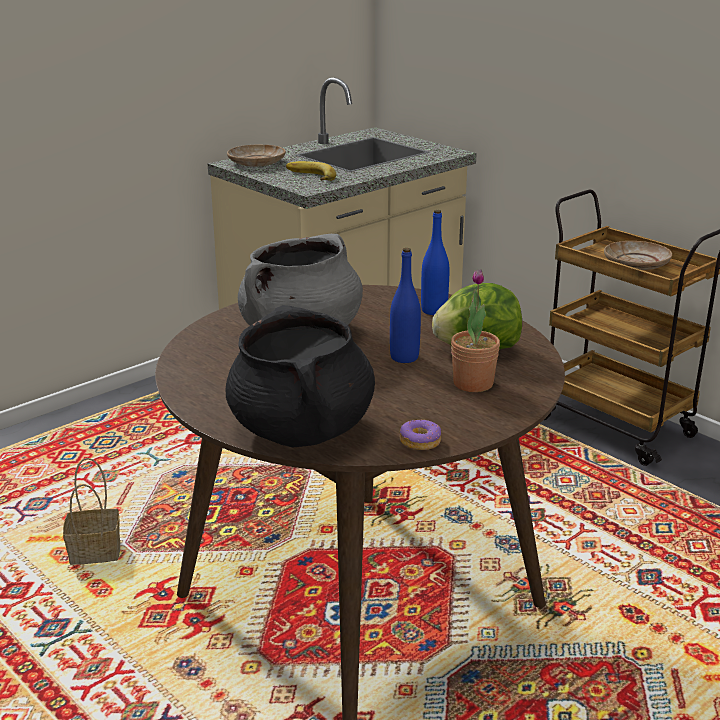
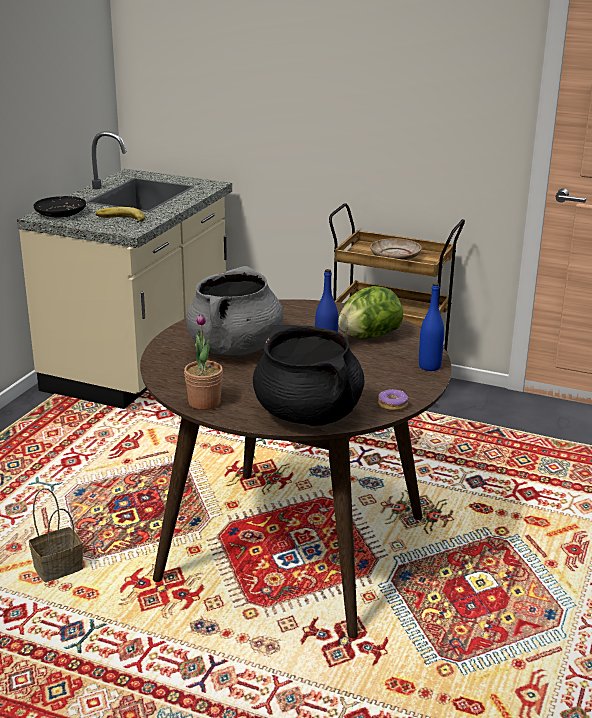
camera: 25 degrees left, 0 degrees up
(256, 163) = (60, 213): beige plate -> black plate
(434, 310) = (312, 314): blue bottle -> blue bottle (429, 366)
(473, 383) = (388, 360): potted plant -> potted plant (204, 403)

